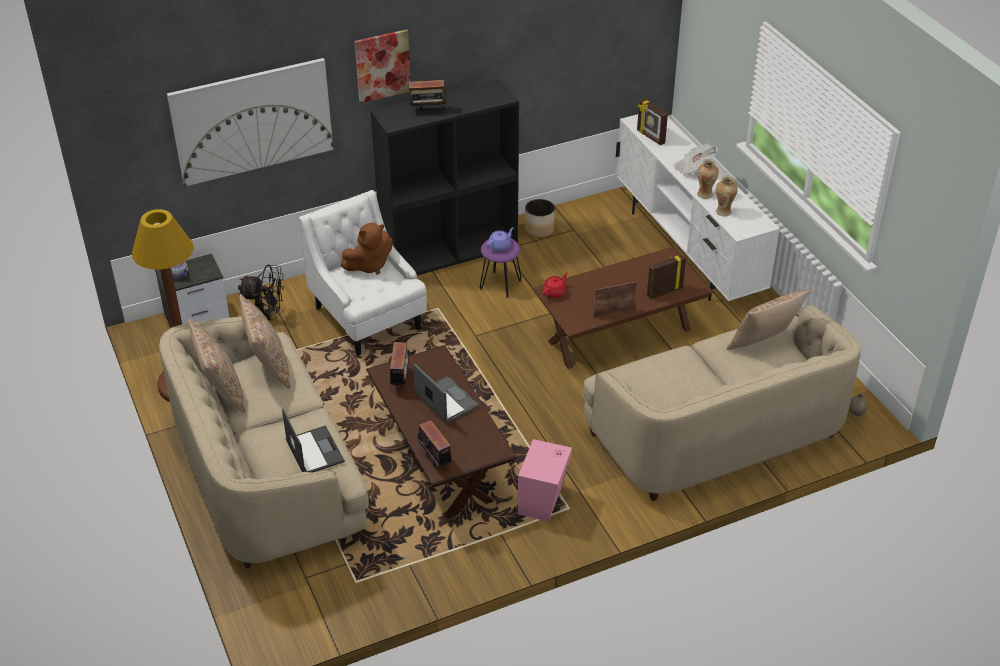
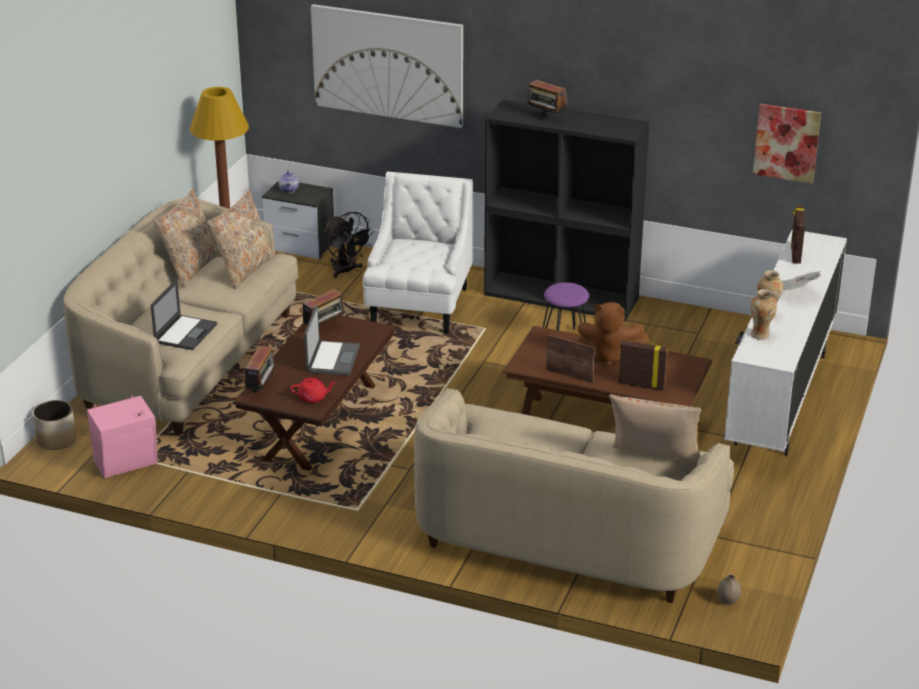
camera: 45 degrees right, 10 degrees down
(369, 265) = (429, 248): brown plush toy -> brown plush toy (609, 356)
(382, 65) = (523, 56): picture -> picture (786, 142)
(500, 246) = (566, 290): purple teapot -> none
(539, 229) = (666, 318): planter -> planter (56, 440)
(543, 499) = (348, 493): pink speaker -> pink speaker (127, 463)
(555, 292) = (545, 337): red teapot -> red teapot (313, 397)

